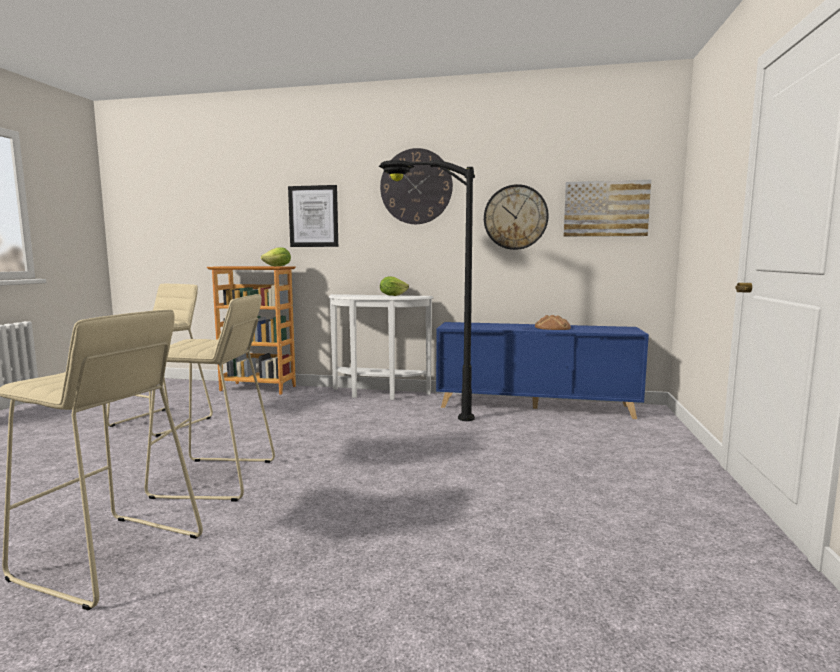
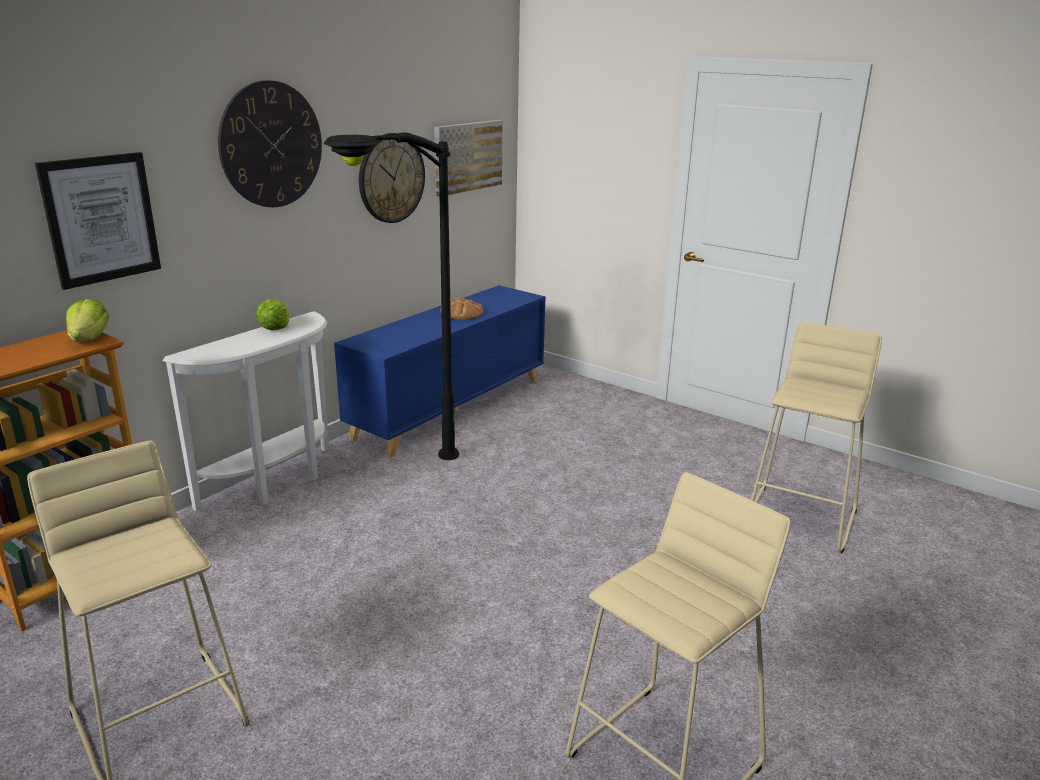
camera: 65 degrees left, 15 degrees up
(215, 479) = (494, 668): beige stool -> beige stool (801, 518)

